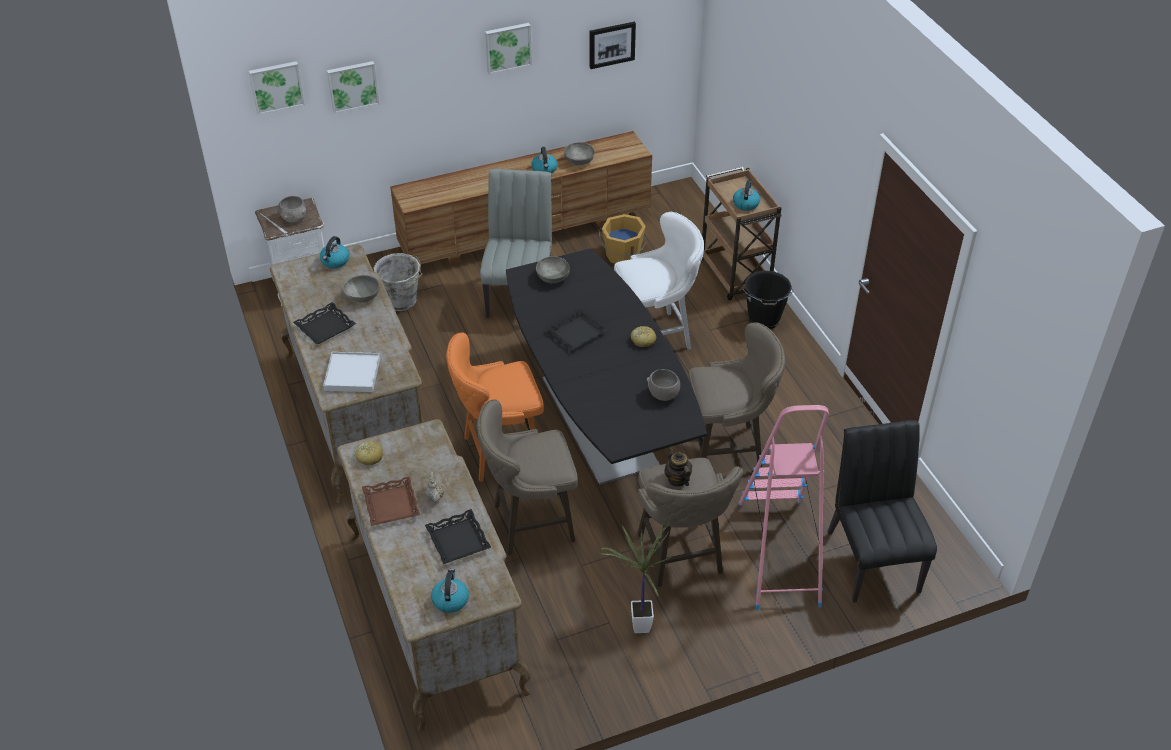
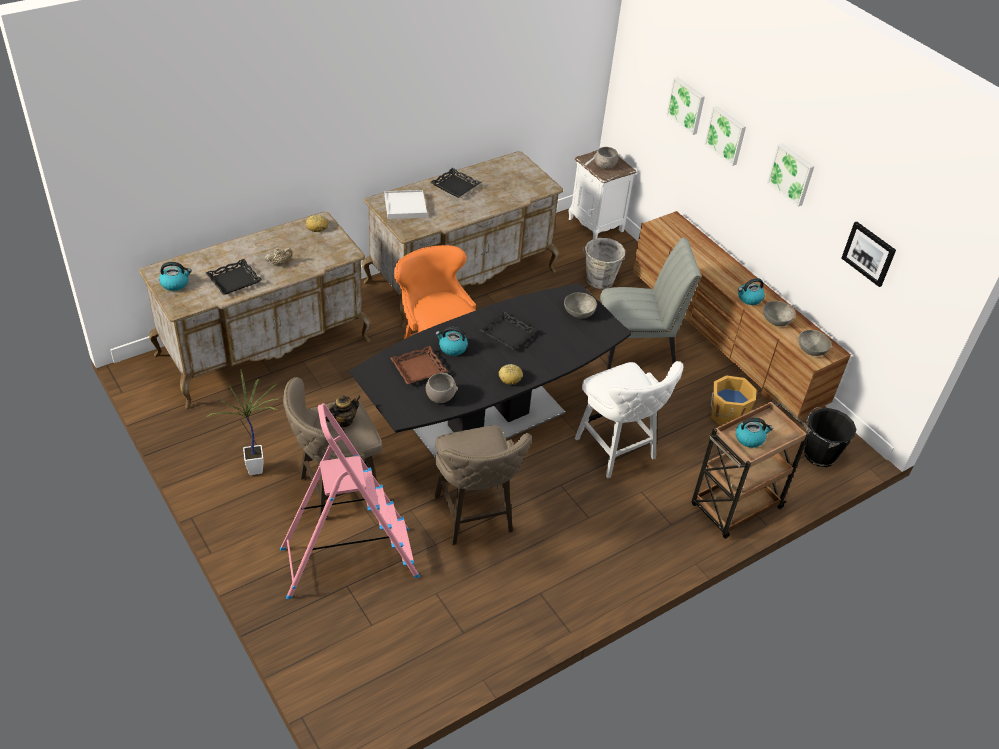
camera: 75 degrees right, 0 degrees up
(276, 86) = (647, 62): picture -> picture (726, 135)
(335, 261) = (536, 179): kettle -> kettle (452, 348)
(362, 296) = (497, 199): grey bowl -> grey bowl (811, 350)
(392, 505) = (268, 244): brown tray -> brown tray (418, 369)
(529, 523) = (359, 389): beige stool -> none
(764, 320) = (673, 536): black bucket -> black bucket (818, 455)
(873, 562) = (346, 641): black chair -> none

